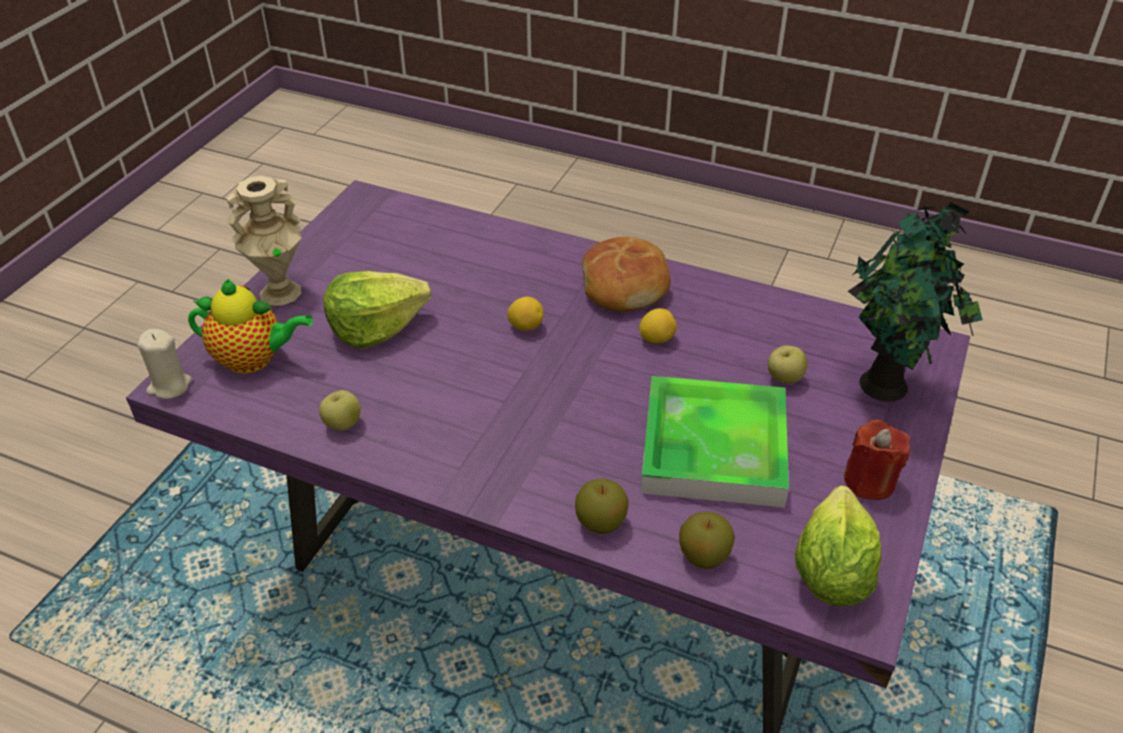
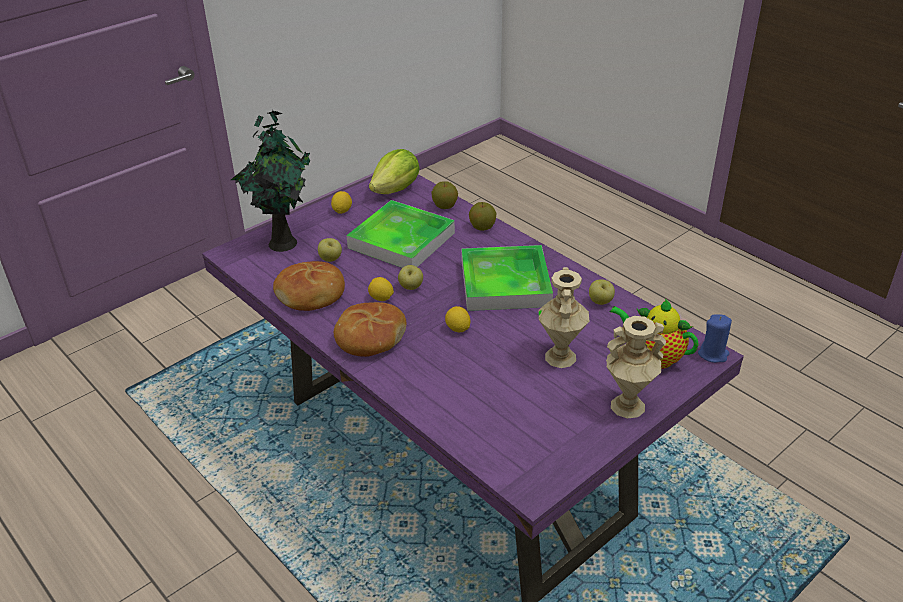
camera: 155 degrees left, 5 degrees down
(169, 386) = (713, 354): beige candle -> blue candle
(375, 327) = (561, 357): lettuce -> beige vase
(499, 415) = (505, 283): none -> tray
(630, 367) = (411, 287): none -> apple
(751, 318) = (311, 295): none -> bread
(869, 481) = (342, 211): red candle -> lemon

